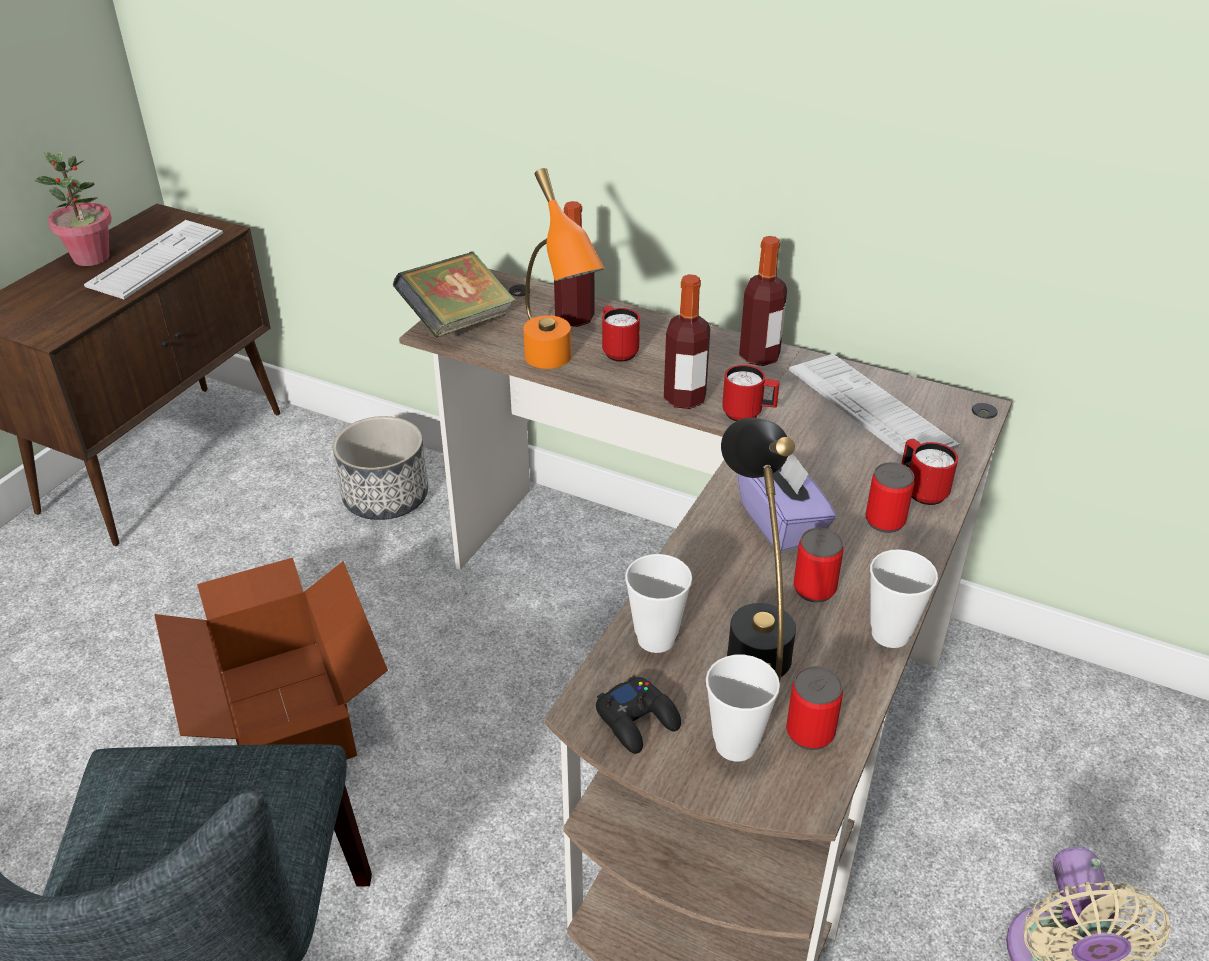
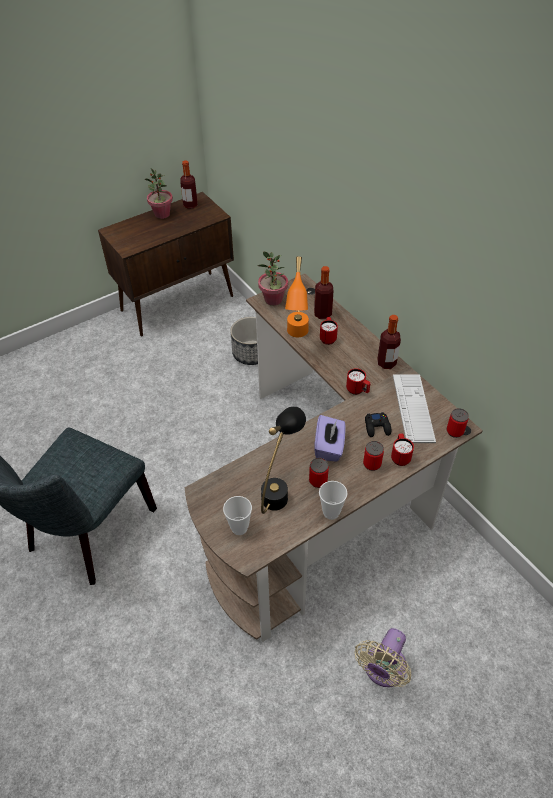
camera: 30 degrees right, 10 degrees up
(157, 260) = (185, 223): keyboard -> none
(288, 711) = (163, 432): cardboard box -> none
(457, 323) = (273, 300): book -> potted plant
(638, 720) = (213, 503): black game controller -> black game controller (377, 427)
(656, 639) = (243, 474): cup -> none
(684, 398) = (337, 372): bottle -> bottle (190, 205)
(810, 732) = (268, 536): can -> can (455, 431)

